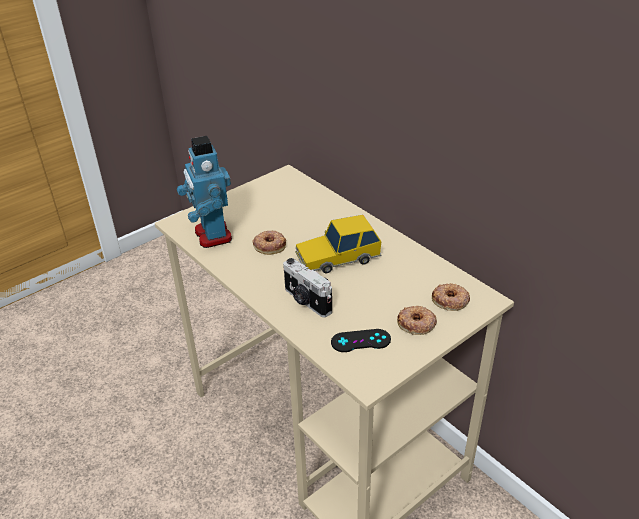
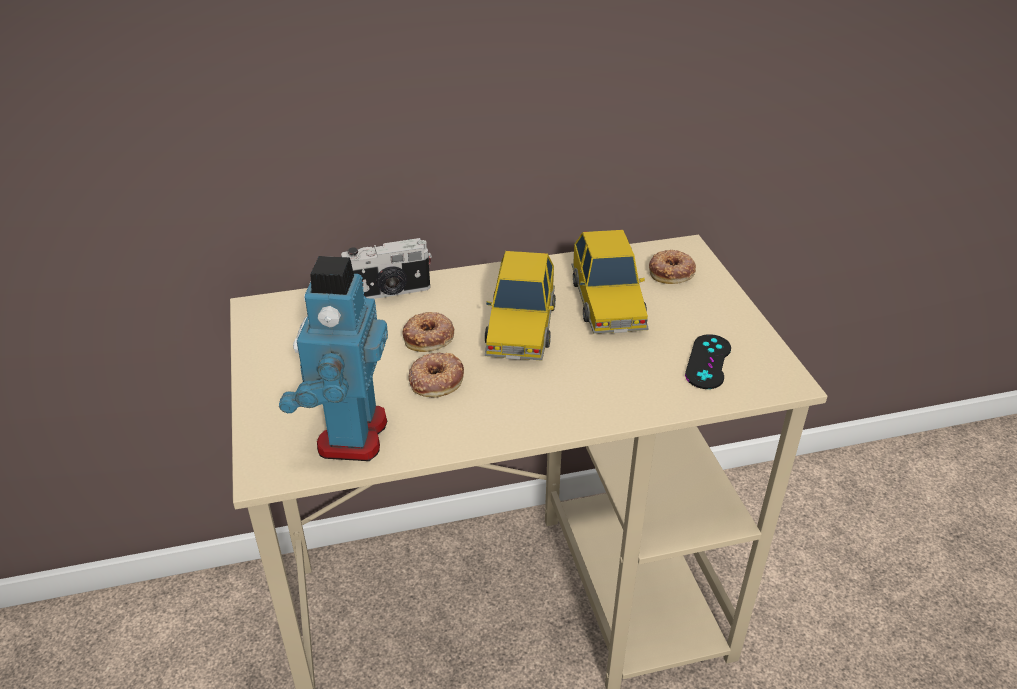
camera: 65 degrees left, 0 degrees up
(212, 235) = (350, 435): toy robot -> toy robot turned 90 degrees clockwise
(306, 301) = (598, 383): camera -> camera (389, 292)
(390, 283) = (608, 302): none -> toy car
(416, 324) = (699, 309): donut -> donut (429, 337)

